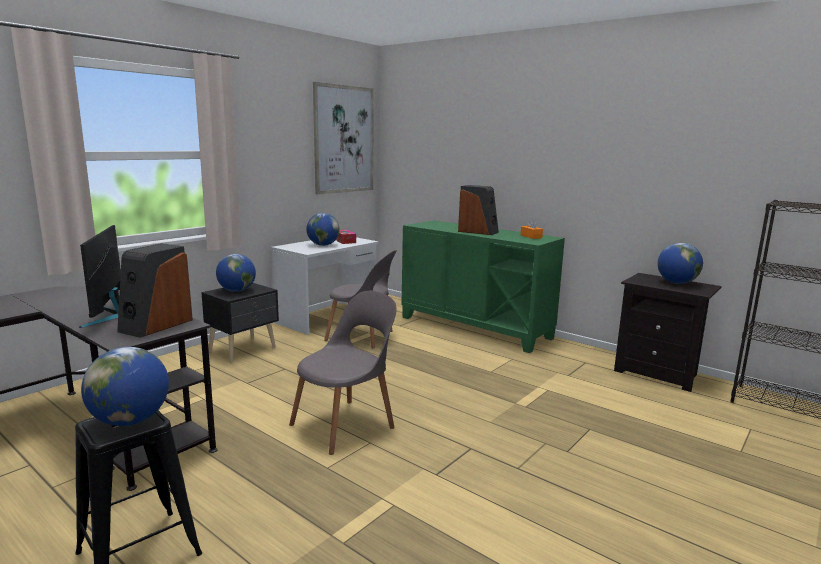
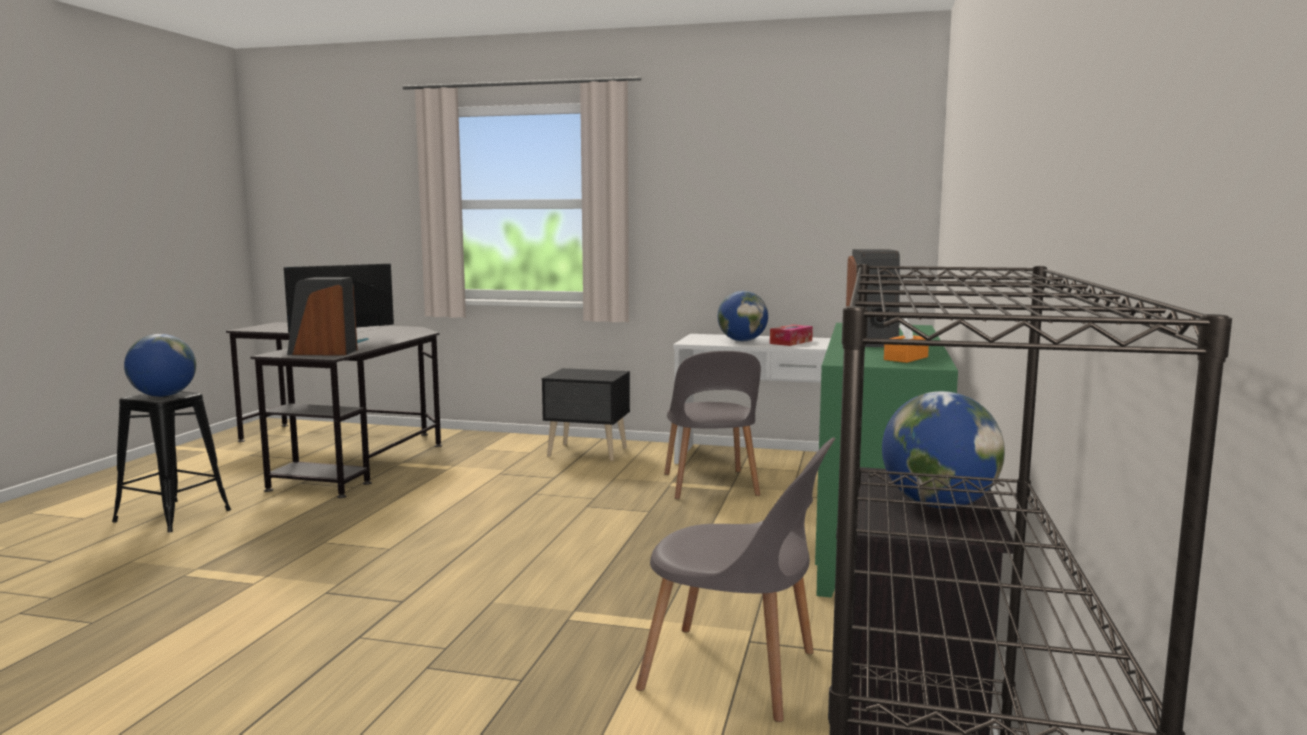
camera: 65 degrees right, 5 degrees down
(237, 291) = (584, 373): globe -> none
(344, 139) = (846, 180): picture -> none
(346, 424) = (427, 530): grey chair -> grey chair (737, 673)

